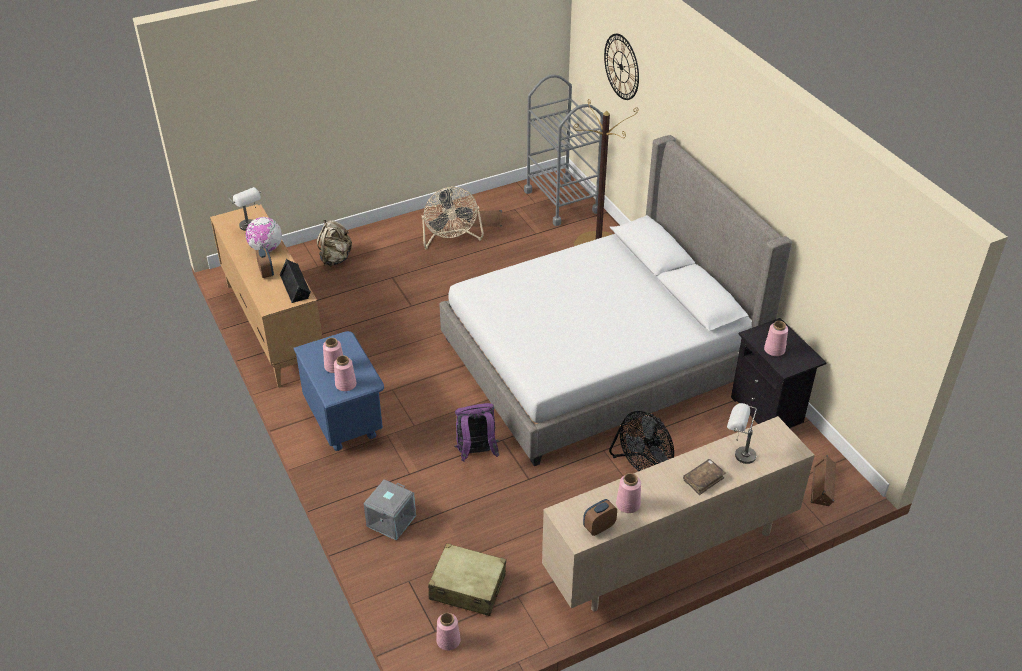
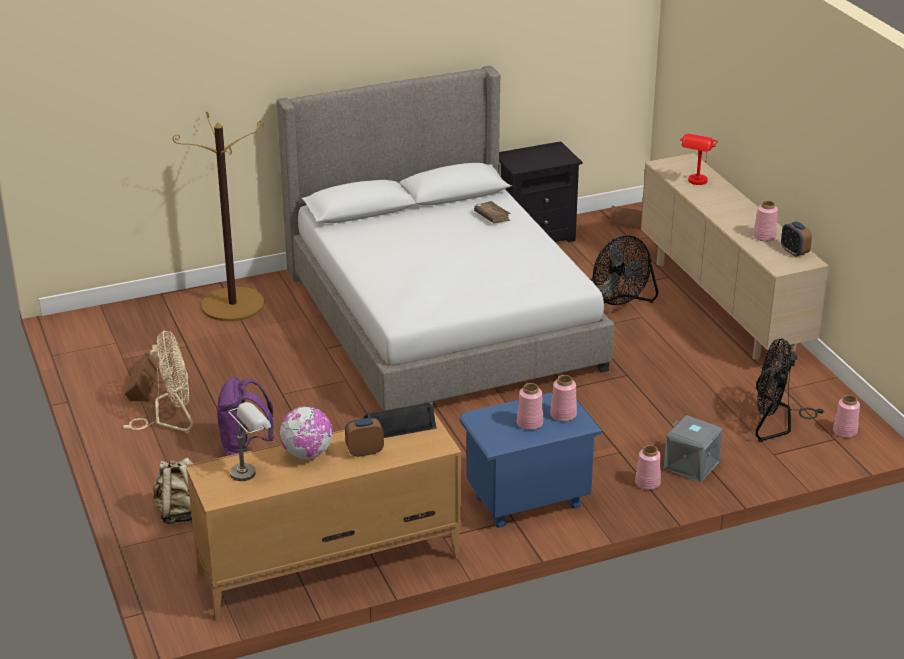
camera: 85 degrees left, 10 degrees down
(467, 587) = (777, 418): beige suitcase -> black fan
(476, 453) = (587, 406): purple backpack -> purple backpack (245, 447)
(562, 201) = (122, 322): grey cart -> none
(621, 67) = (149, 91): wall clock -> none
(703, 480) = (729, 201): brown book -> brown book (492, 217)
(737, 454) = (696, 183): grey table lamp -> red table lamp
(774, 350) = (542, 160): pink vase -> pink vase (648, 483)

